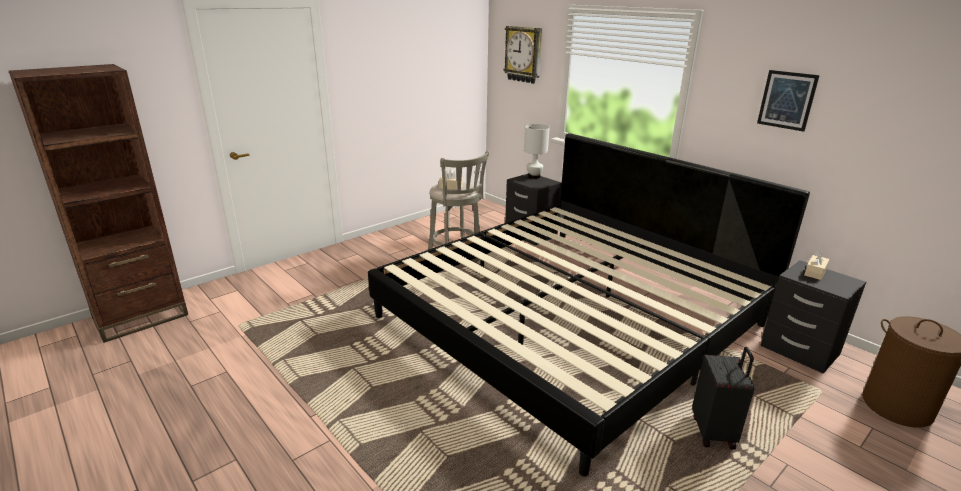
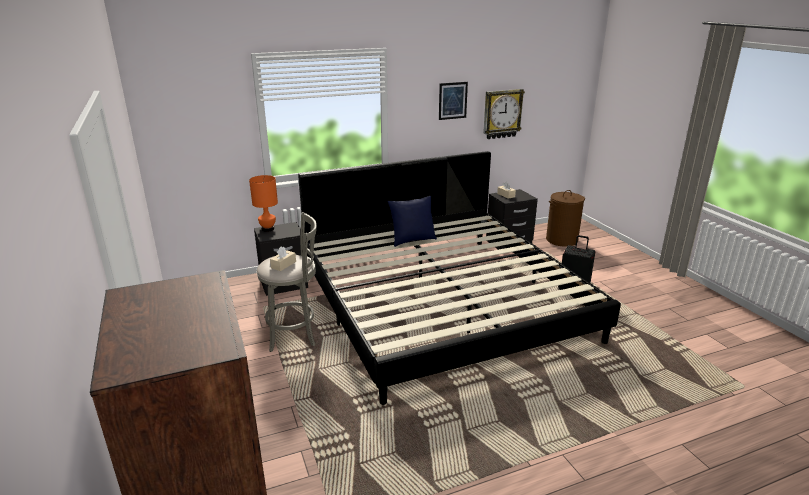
camera: 70 degrees left, 0 degrees up
(524, 54) = (196, 111): wall clock -> wall clock (502, 114)
(534, 176) = (268, 229): white table lamp -> orange table lamp
(622, 249) = (412, 240): none -> blue pillow

